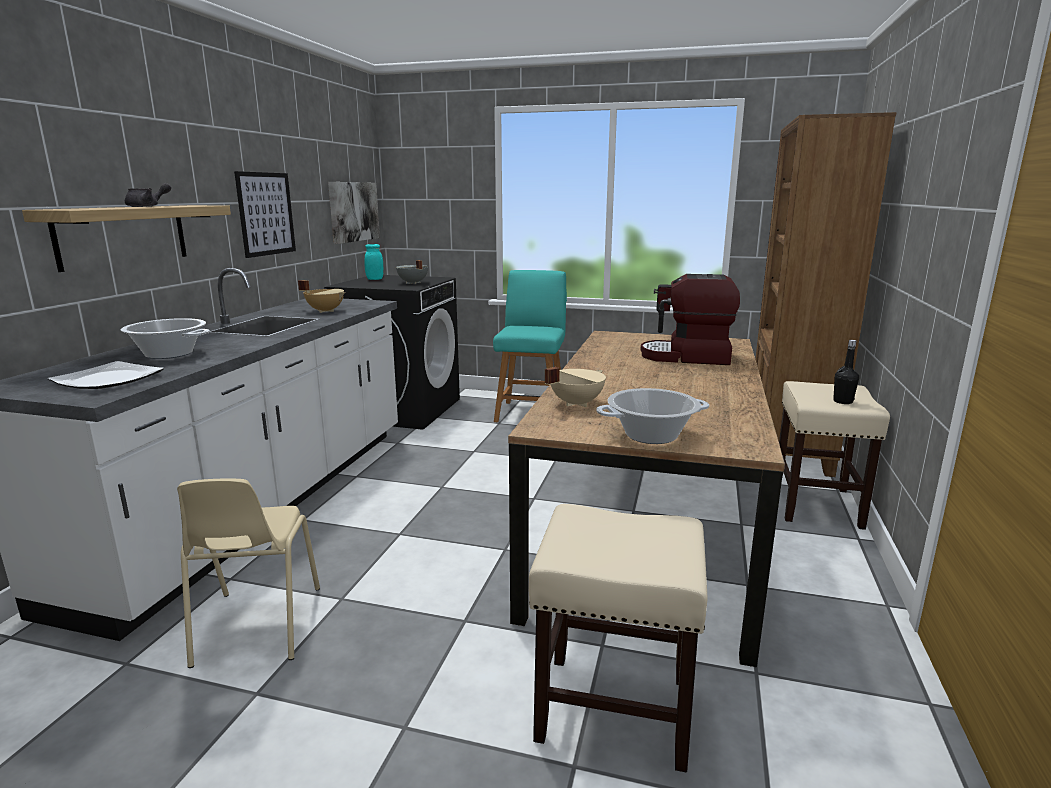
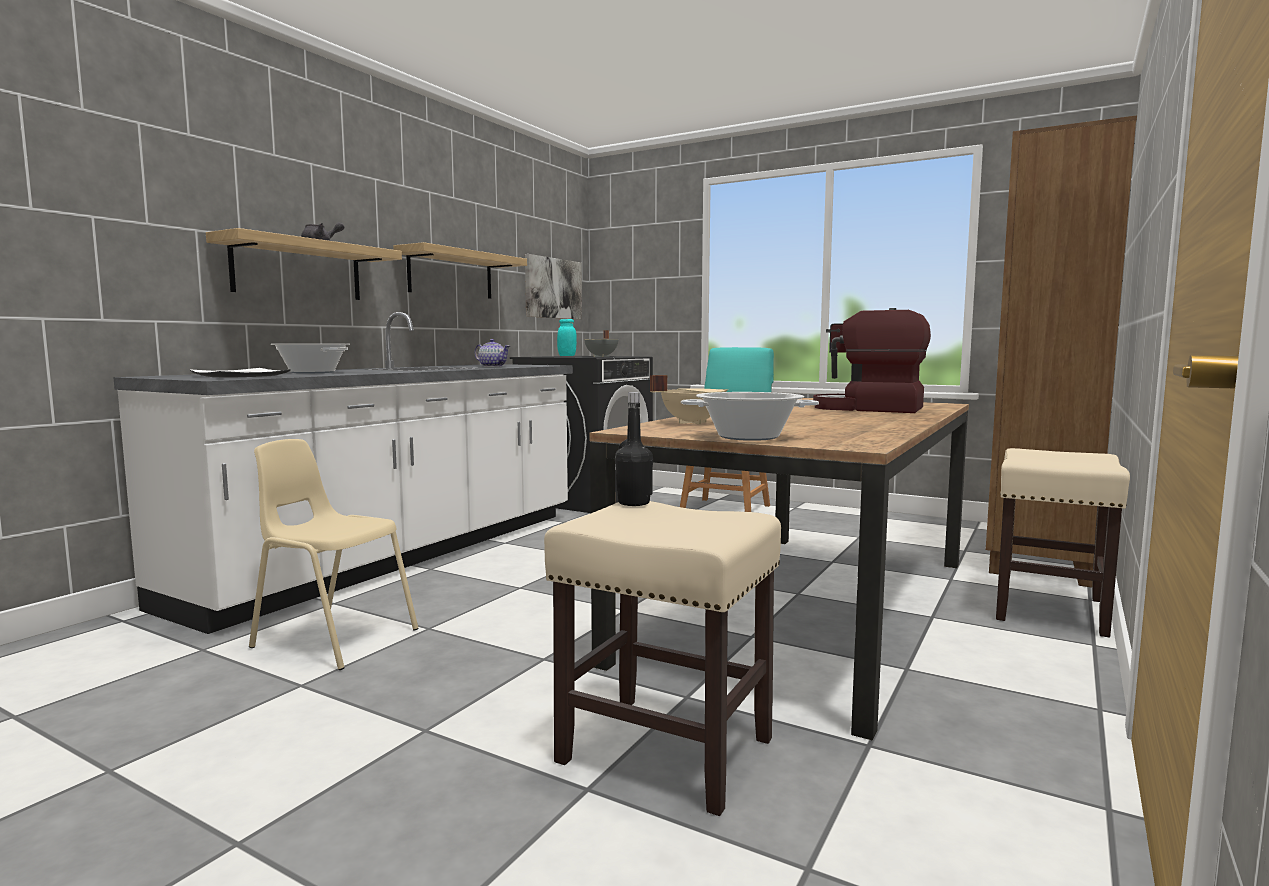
camera: 15 degrees right, 10 degrees down
(256, 626) = (334, 638): beige chair -> beige chair turned 105 degrees clockwise
(266, 214) = (451, 274): picture -> shelf
(325, 311) = (492, 366): beige cooking pot -> teapot
(842, 401) = (1068, 461): black bottle -> black bottle (634, 503)

